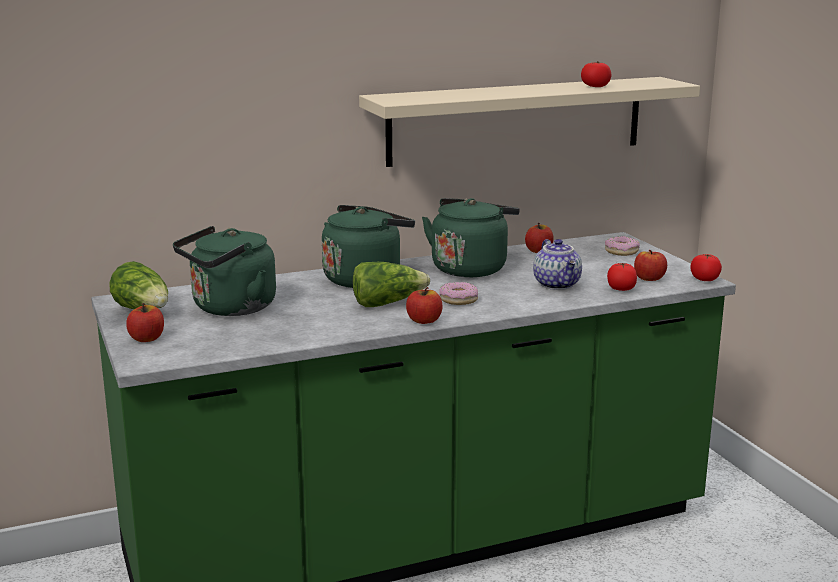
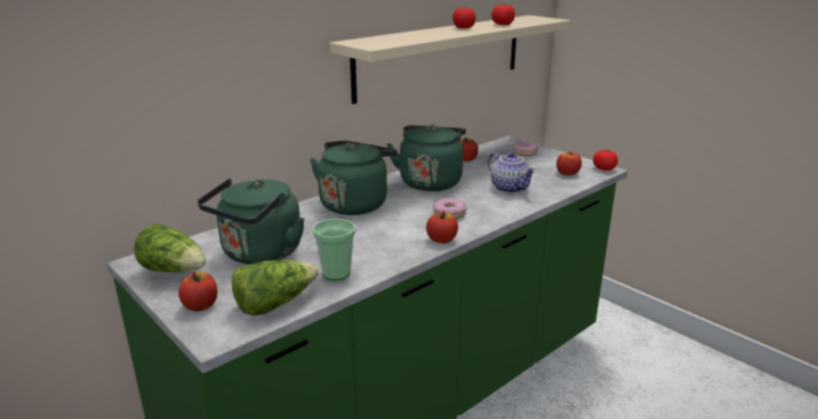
camera: 20 degrees left, 5 degrees up
(289, 333) = (336, 273): none -> cup
(387, 303) = (395, 226): lettuce -> lettuce (274, 304)
(621, 289) = (558, 185): tomato -> tomato (463, 28)

